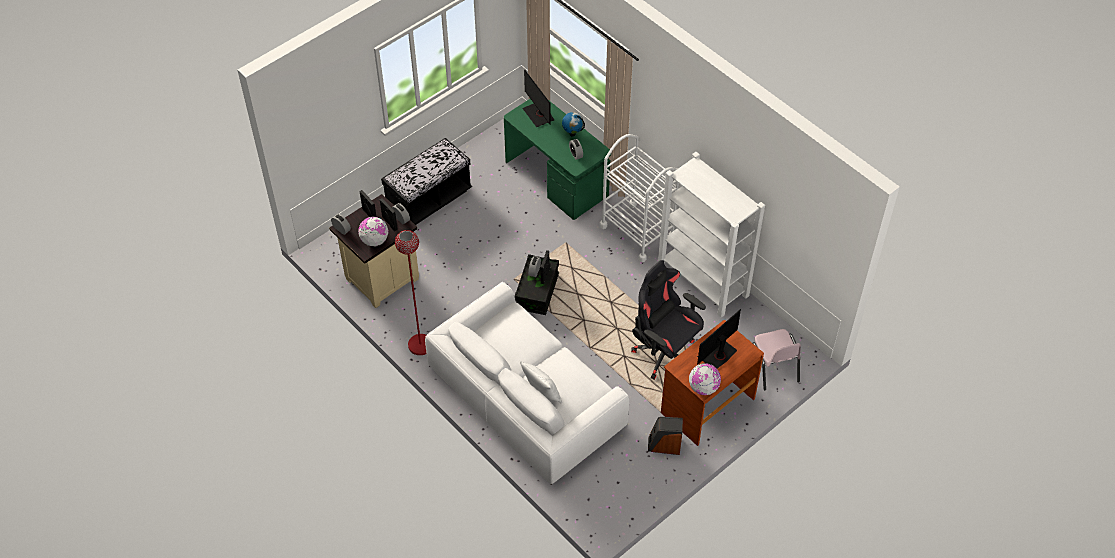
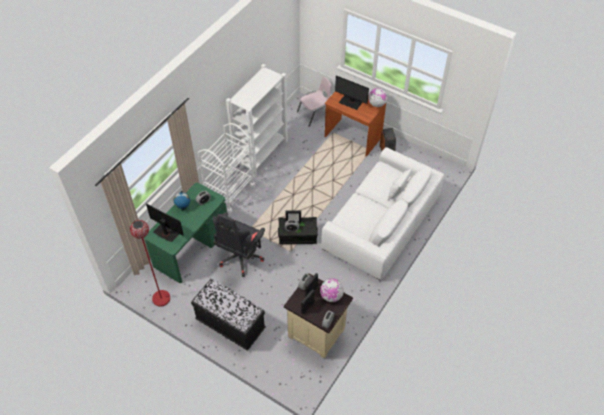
camera: 105 degrees left, 0 degrees up
(420, 345) = (365, 292): red floor lamp -> red floor lamp (161, 299)
(538, 114) = (167, 232): monitor -> monitor turned 105 degrees counterclockwise
(665, 354) = (324, 161): black office chair -> black office chair (241, 257)

